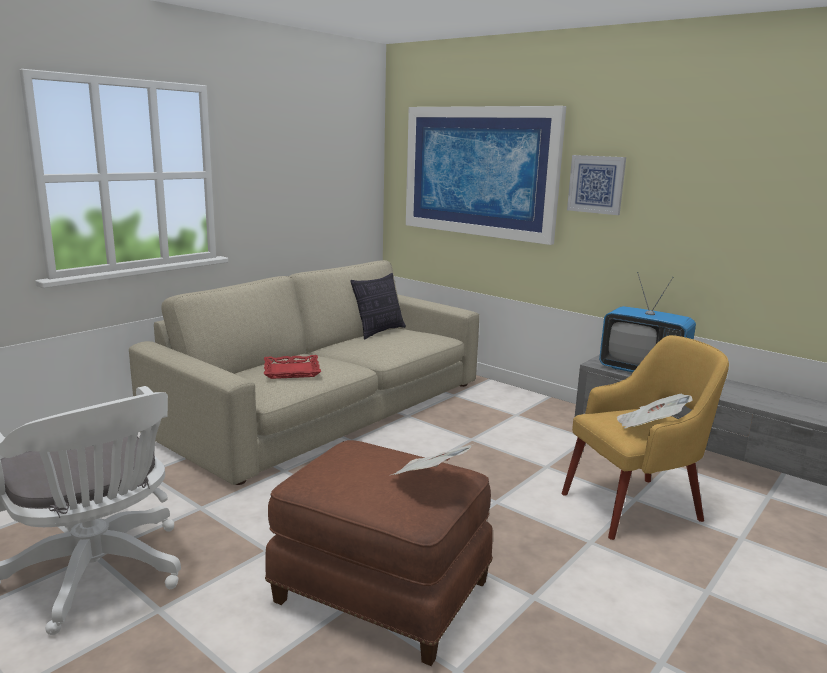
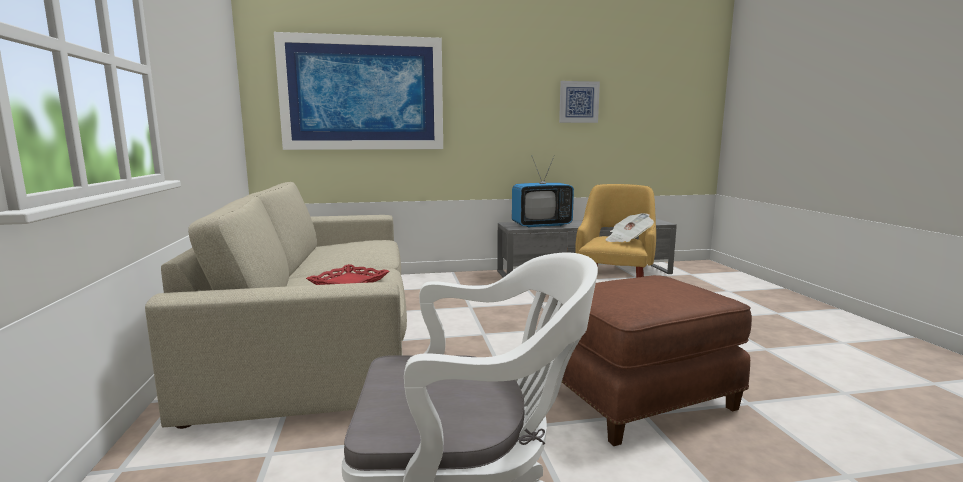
camera: 50 degrees left, 5 degrees down
(379, 331) = (316, 249): pillow -> none
(431, 480) = (670, 281): newspaper -> none
(596, 184) = (472, 99): picture -> picture (578, 102)

